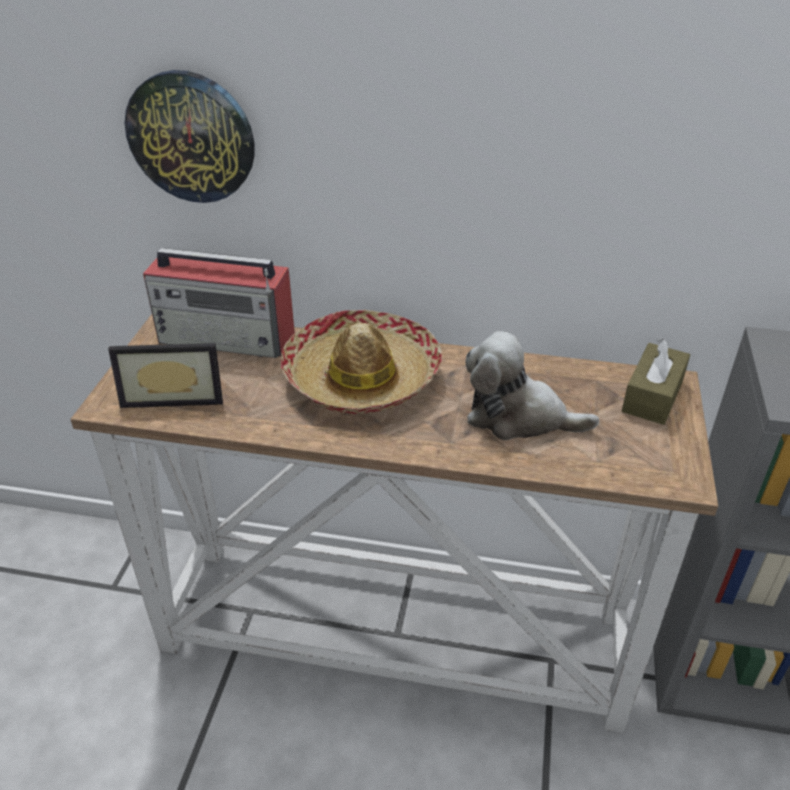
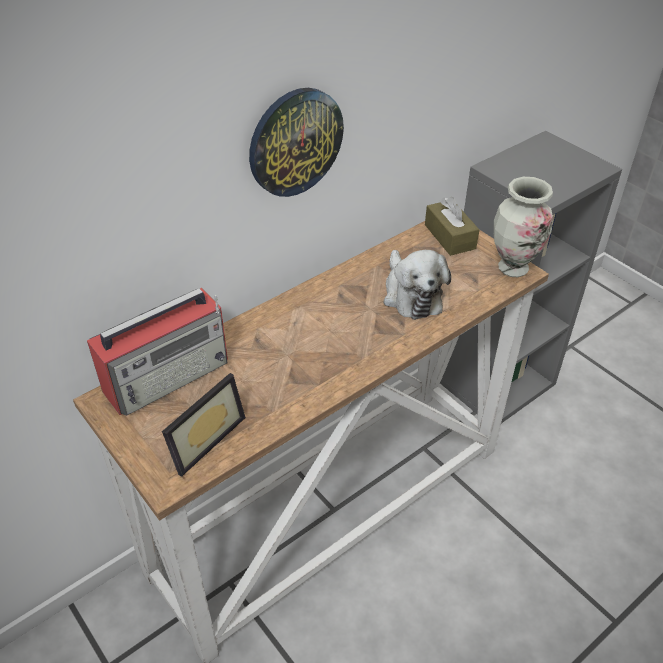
camera: 50 degrees left, 5 degrees up
(191, 137) = (89, 222): wall clock -> wall clock (295, 142)
(362, 377) = (297, 334): hat -> none
(518, 417) = (411, 294): plush toy -> plush toy turned 75 degrees counterclockwise
(678, 470) = (513, 268): none -> vase

